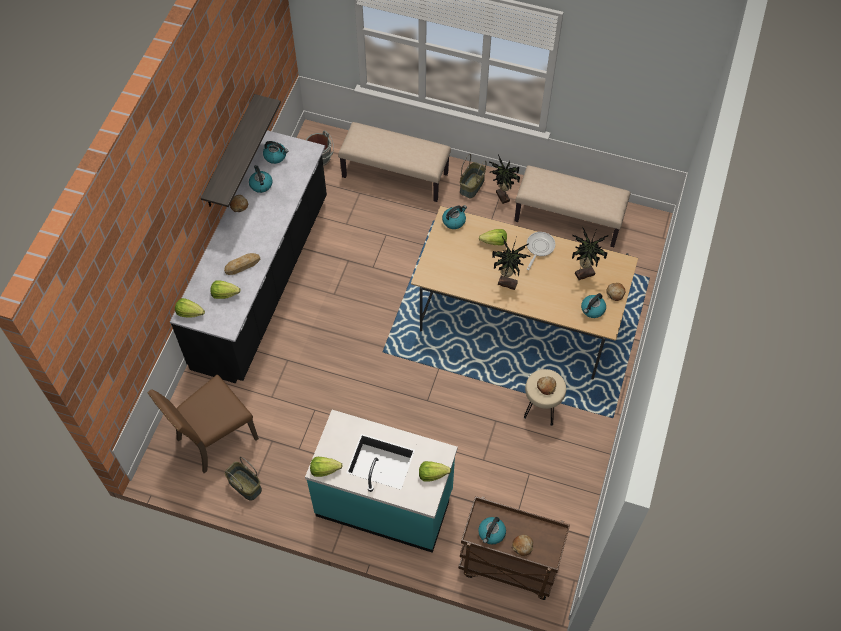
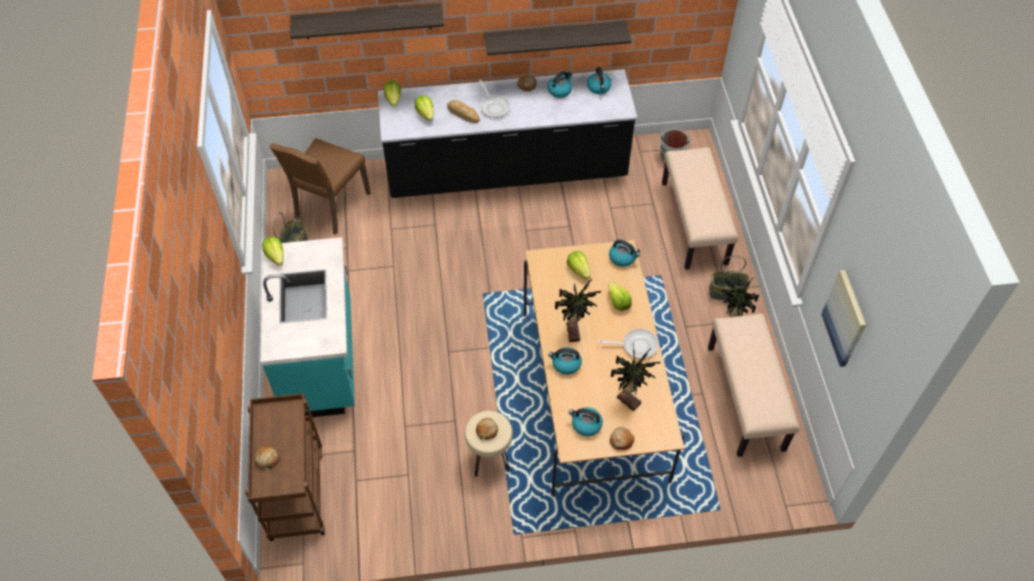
camera: 65 degrees right, 5 degrees down
(148, 273) = (367, 21): none -> shelf
(214, 438) = (330, 206): brown chair -> brown chair turned 90 degrees counterclockwise
(249, 239) = (494, 107): none -> frying pan
(432, 474) = (306, 343): lettuce -> lettuce (579, 270)
(491, 533) = (271, 426): kettle -> kettle (566, 364)
(618, 102) = (845, 318): none -> picture

